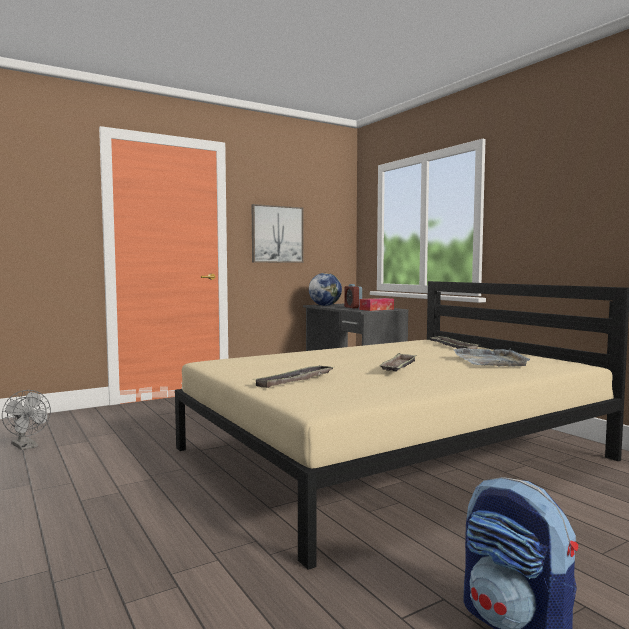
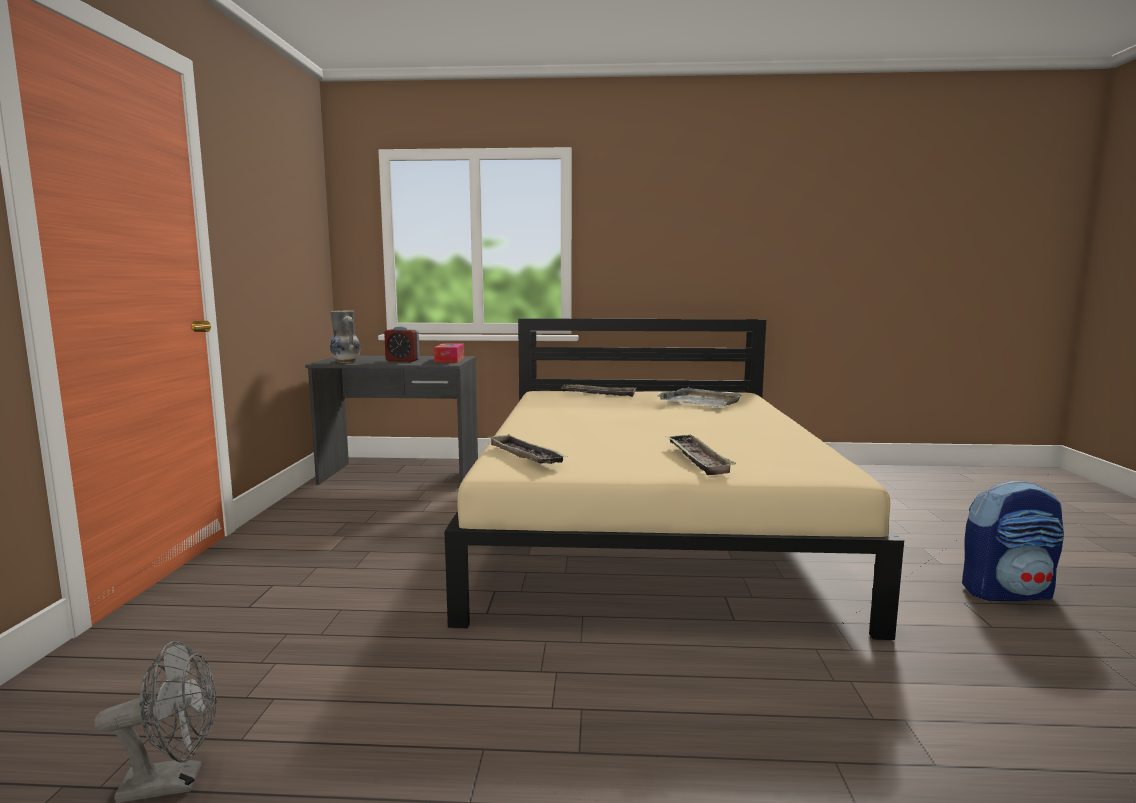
camera: 55 degrees left, 5 degrees up
(277, 234) = (263, 246): picture -> none
(325, 305) = (345, 362): globe -> vase
(399, 367) = (681, 423): tray -> tray (524, 455)

